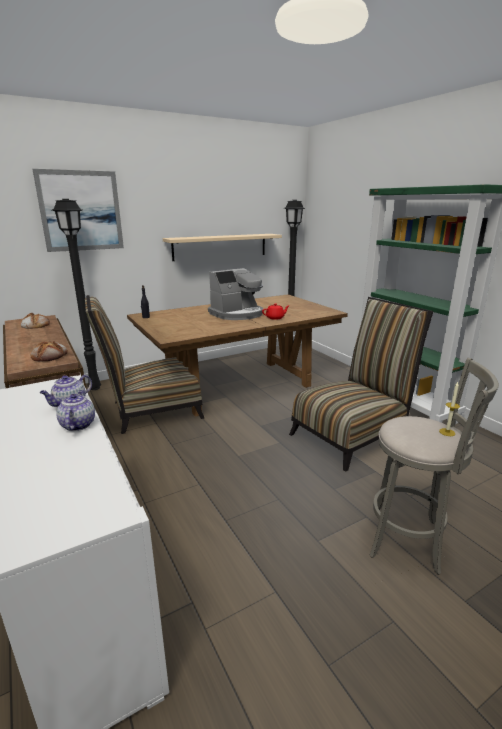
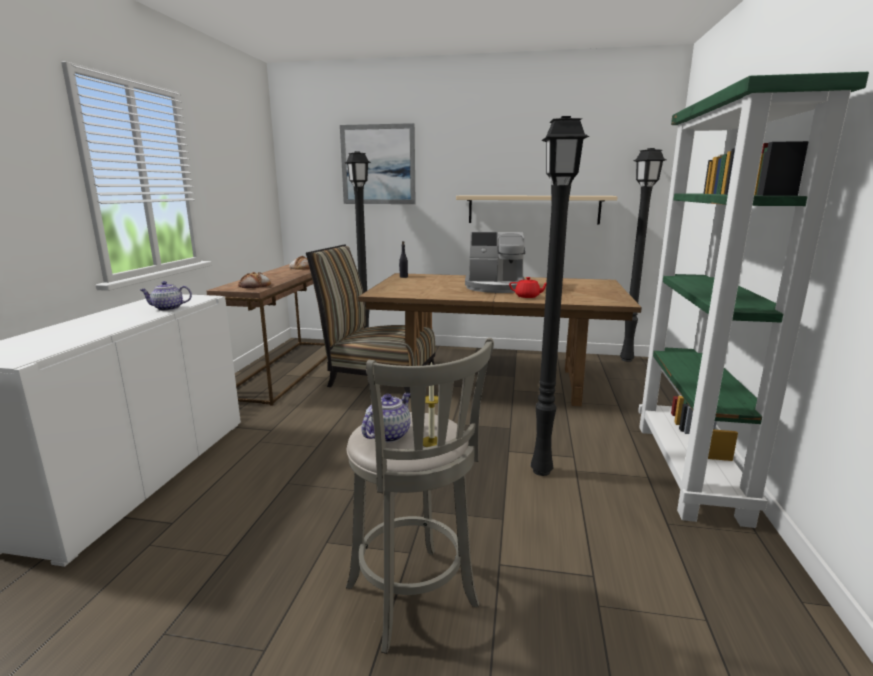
camera: 40 degrees right, 5 degrees down
(78, 424) = (138, 318): teapot -> teapot (388, 435)
(352, 434) = (543, 472): chair -> black floor lamp

